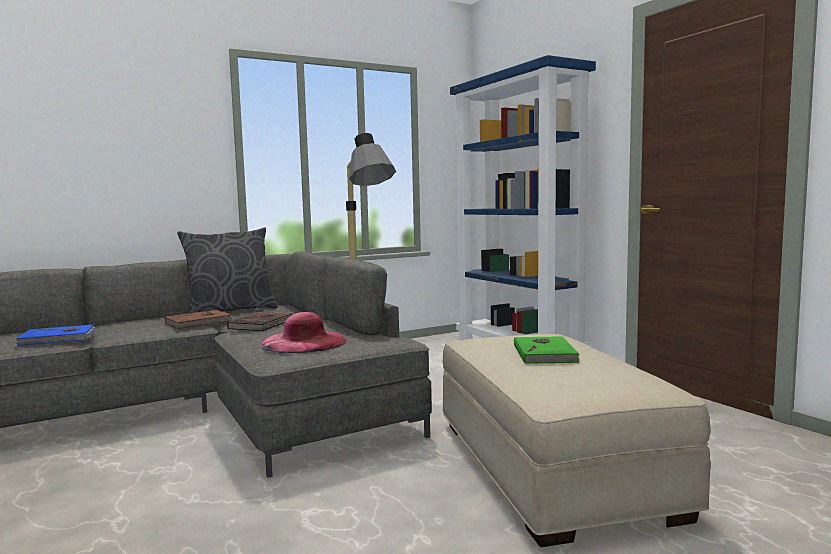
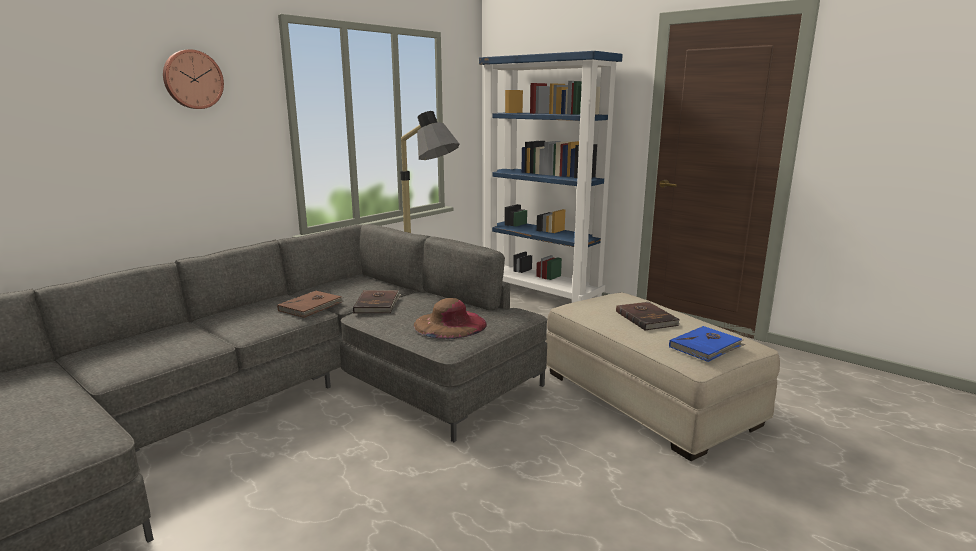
camera: 20 degrees left, 10 degrees up
(58, 338) = (194, 342): blue book -> blue book (706, 346)
(135, 106) = (192, 79): none -> wall clock
(230, 310) = (318, 287): grey pillow -> none
(304, 342) = (450, 324): pink hat -> brown hat
(545, 353) = (647, 318): green book -> brown book

